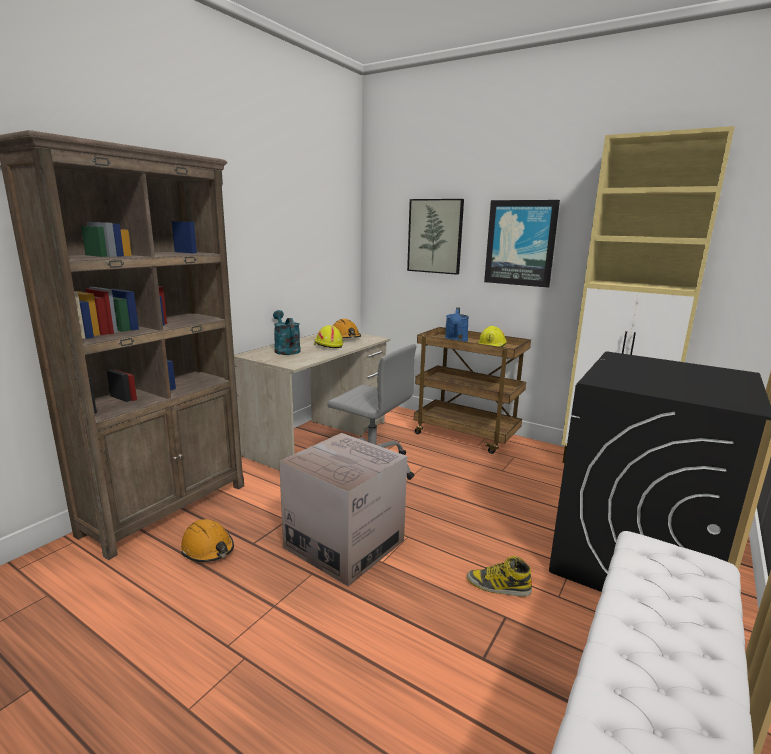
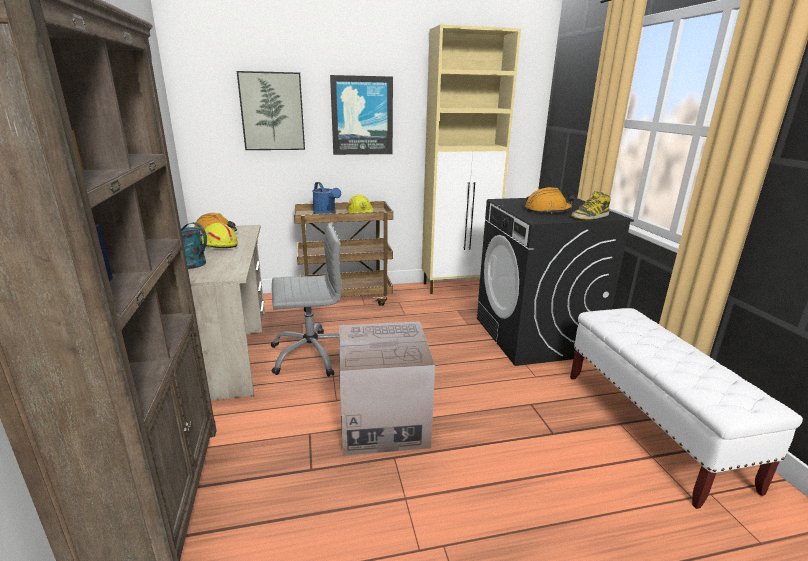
camera: 45 degrees left, 5 degrees up
(208, 549) = (277, 502): orange hard hat -> orange hard hat (547, 210)
(498, 586) = (505, 389): boot -> boot (590, 217)

